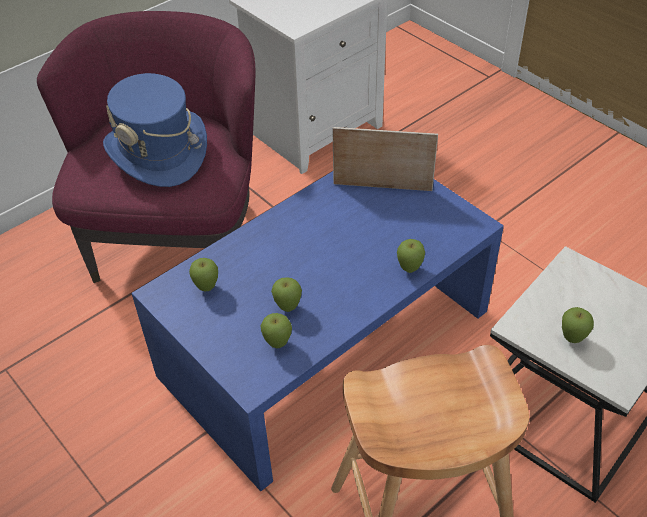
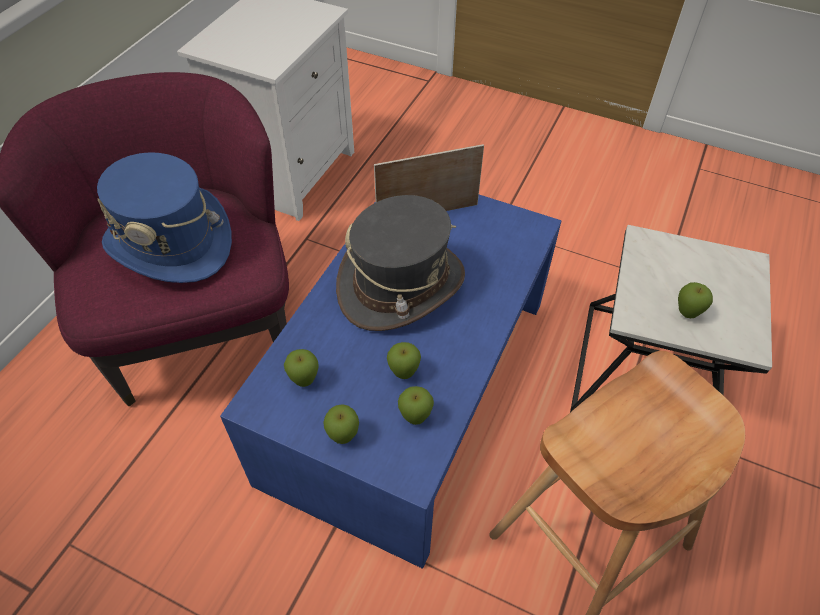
camera: 25 degrees left, 5 degrees up
(325, 238) = (401, 285): none -> grey hat
(409, 269) = (501, 292): apple -> apple (343, 437)

